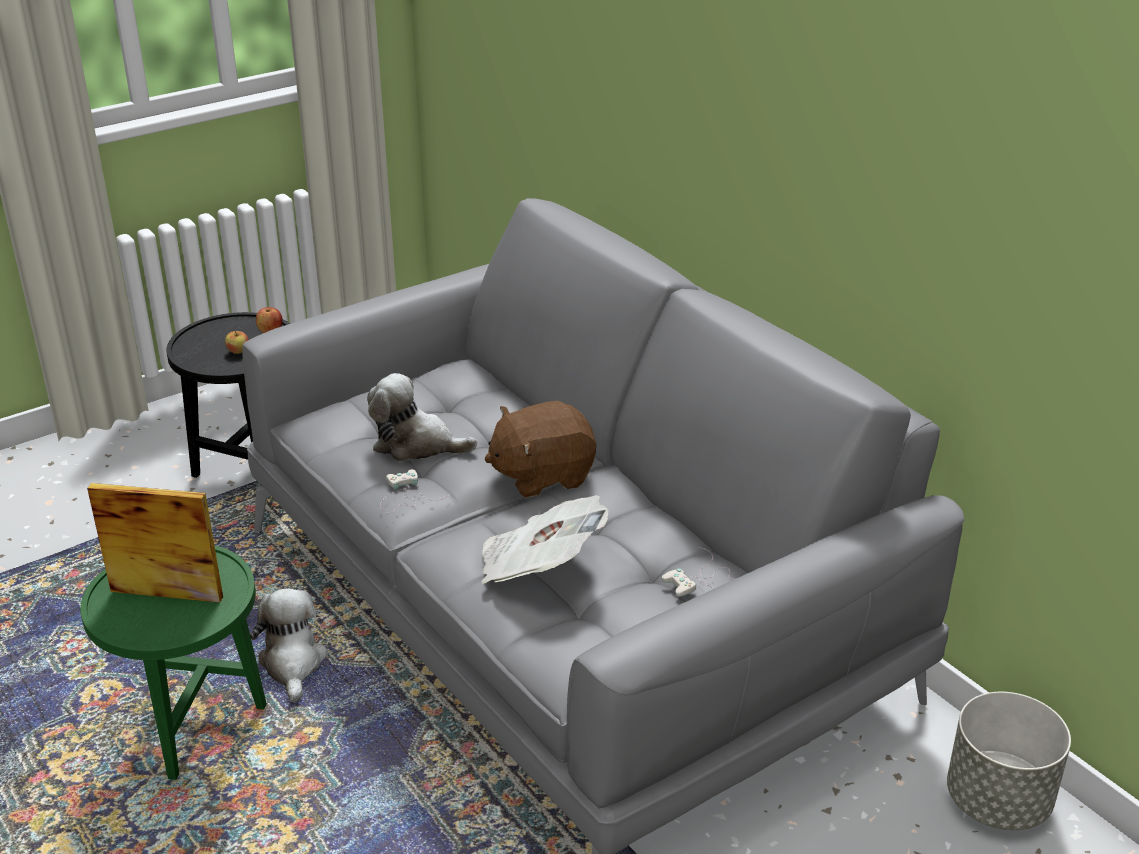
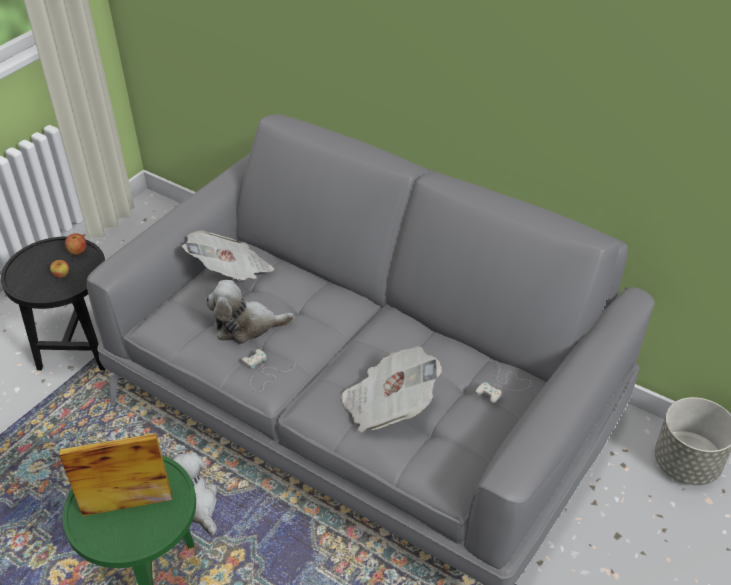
camera: 20 degrees left, 10 degrees up
(432, 386) = (231, 273): none -> newspaper
(542, 475) = (348, 328): brown plush toy -> none

